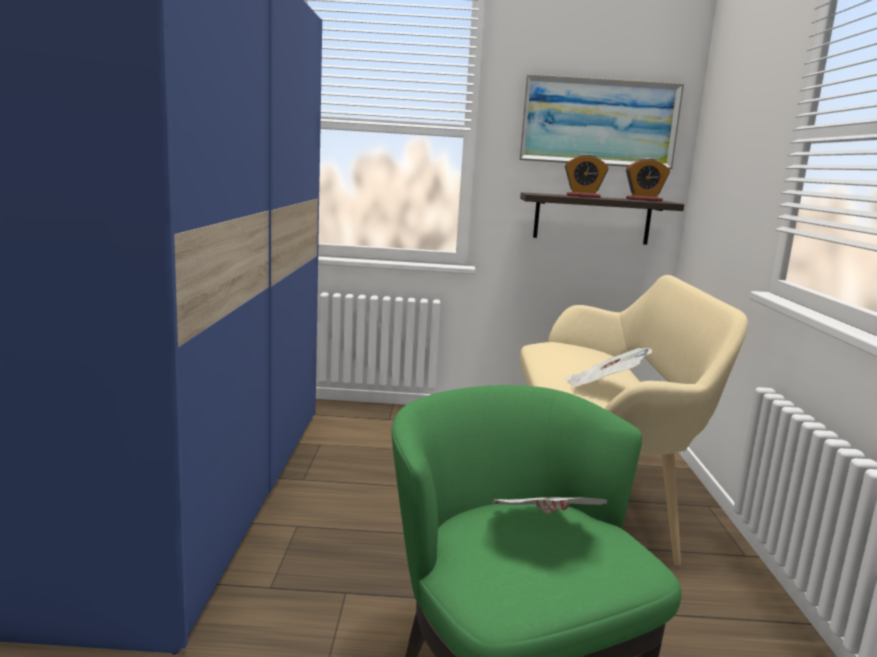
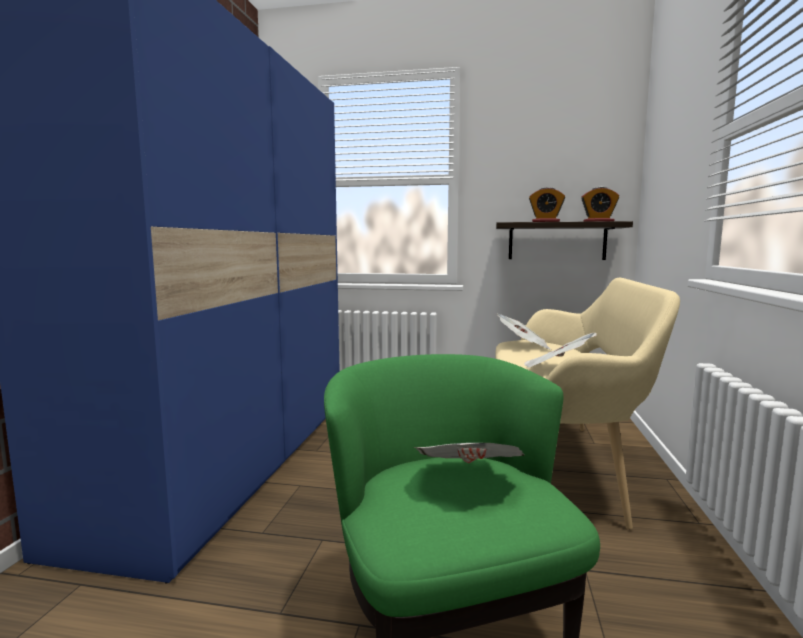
camera: 10 degrees right, 5 degrees down
(555, 352) = (523, 346): none -> newspaper
(599, 122) = (557, 163): picture -> none

